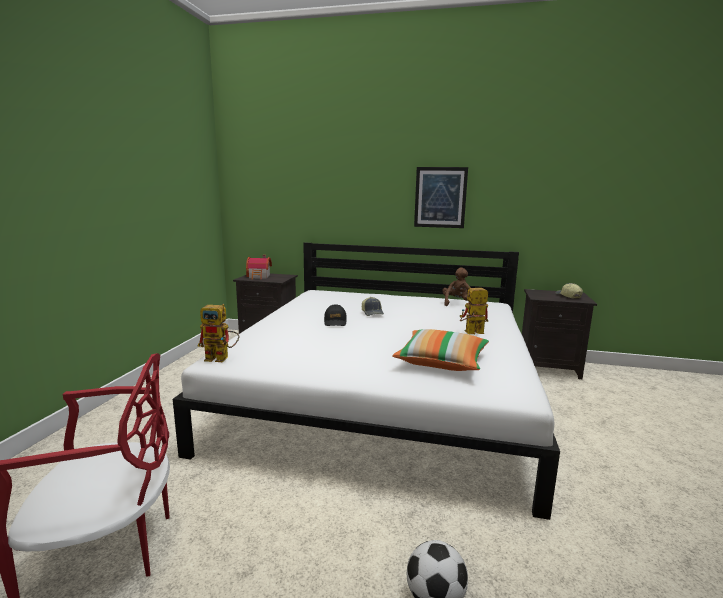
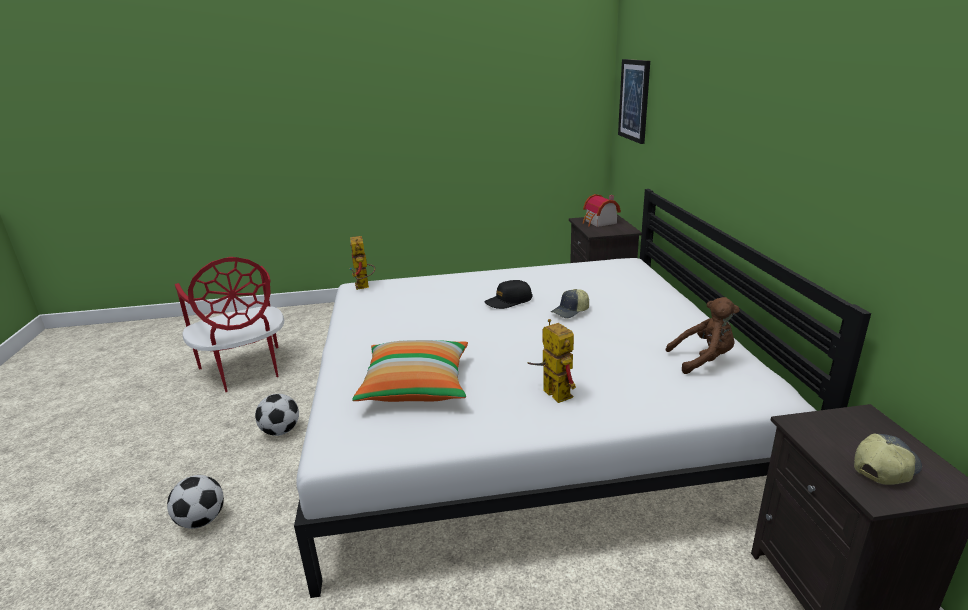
camera: 70 degrees right, 10 degrees up
(302, 522) = (281, 431): none -> football
(440, 197) = (784, 151): picture -> picture (634, 100)

